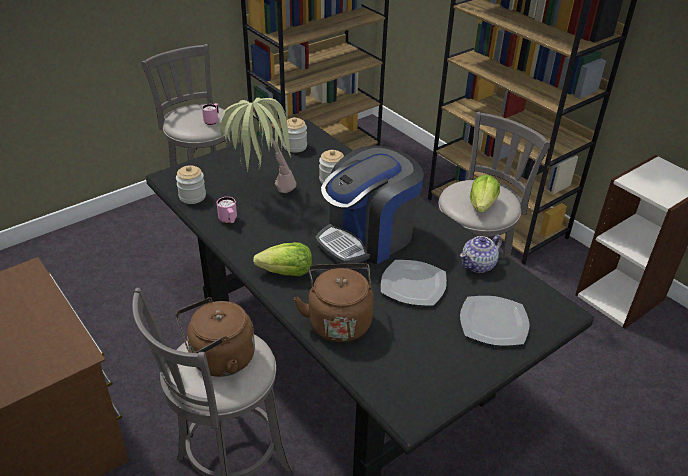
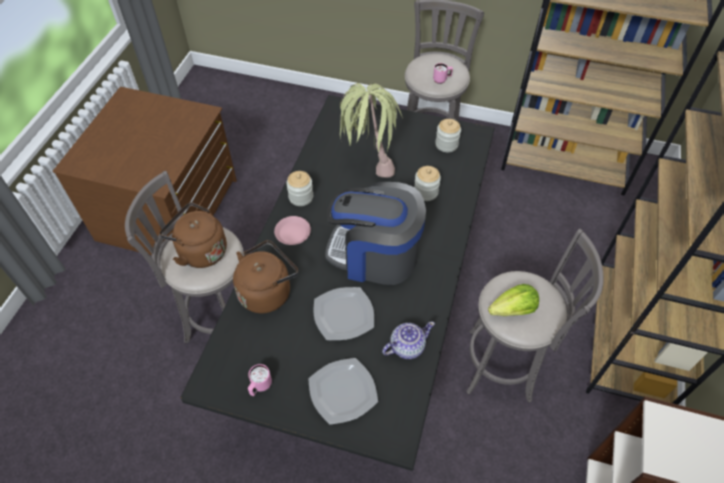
camera: 55 degrees right, 15 degrees up
(192, 196) = (328, 132): jar -> jar (301, 197)
(229, 221) = (320, 167): pink mug -> pink mug (260, 386)
(287, 273) = (293, 233): lettuce -> pink plate
(478, 265) = (406, 346): teapot -> teapot turned 135 degrees clockwise

